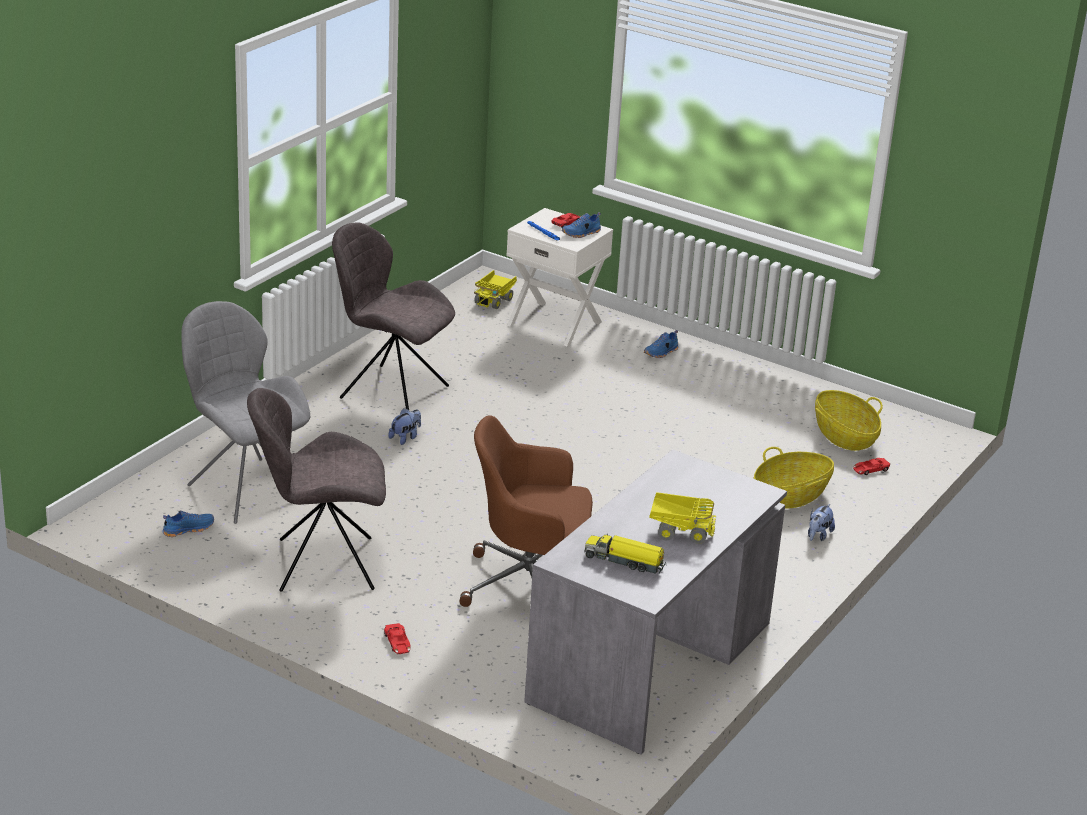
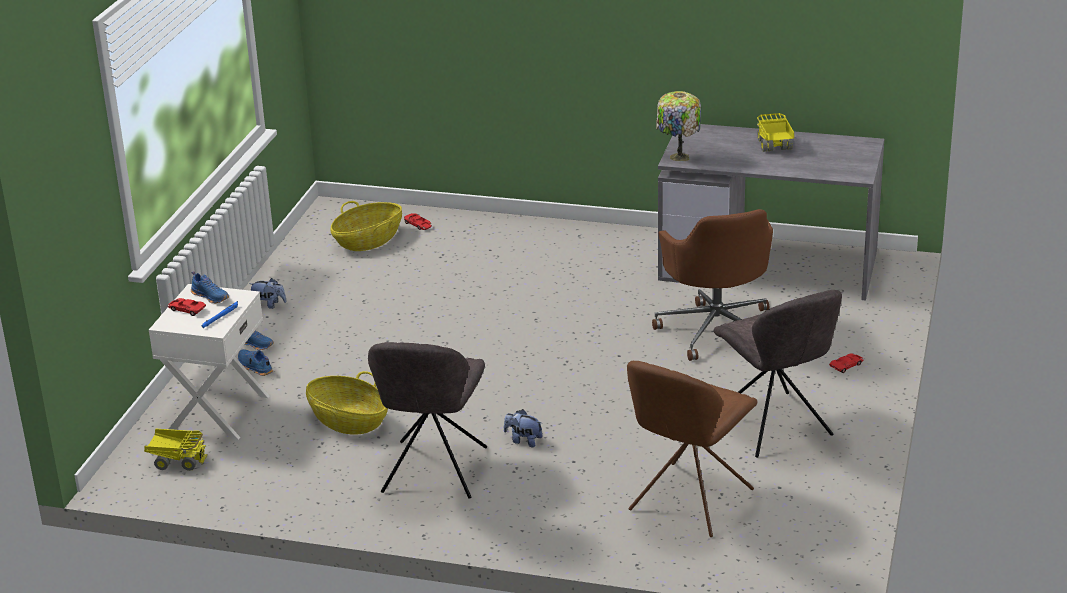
camera: 105 degrees left, 0 degrees up
(188, 529) = (784, 512): blue shoe -> blue shoe (254, 367)
(245, 489) = (688, 502): grey chair -> brown chair
(625, 561) = (833, 156): toy truck -> none
(685, 465) = (678, 157): none -> table lamp
(790, 496) = (486, 249): basket -> basket (348, 421)
(818, 535) = (539, 231): plush toy -> plush toy (269, 305)

